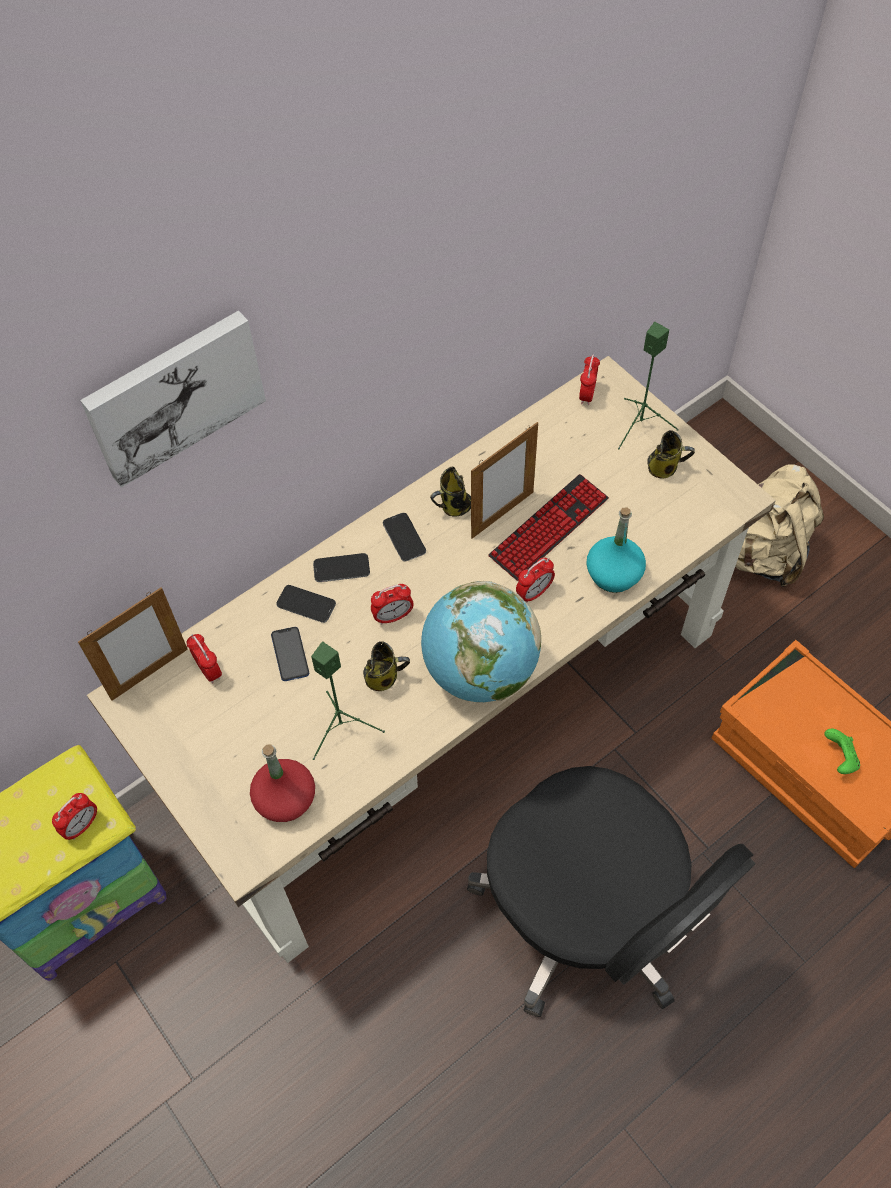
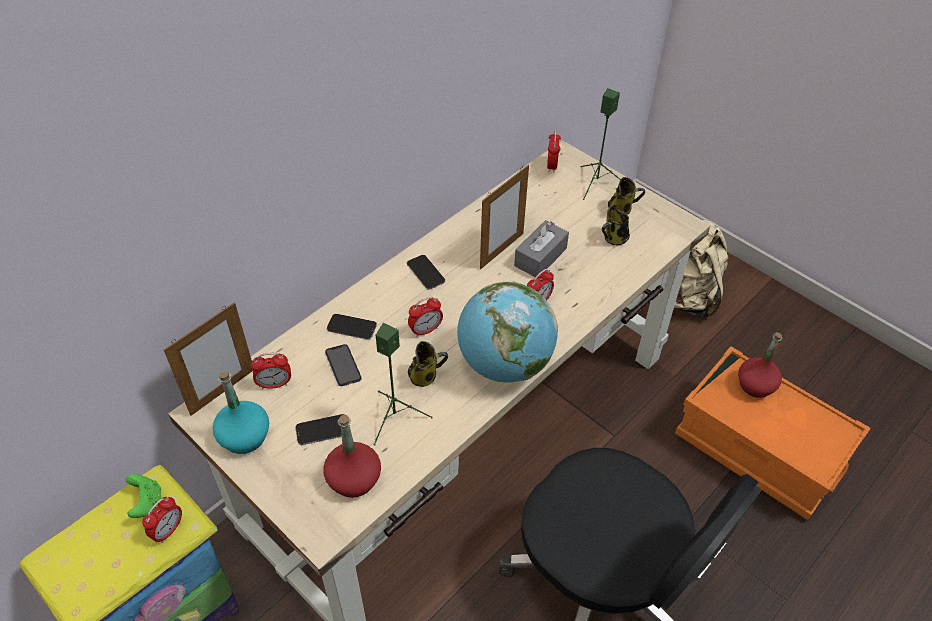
camera: 10 degrees left, 10 degrees down
(174, 395) = (245, 117): picture -> none
(209, 670) = (274, 384): alarm clock -> alarm clock turned 120 degrees clockwise
(341, 568) = (377, 299): phone -> phone (322, 430)
(453, 506) = (462, 248): mug -> mug (614, 239)
(549, 528) = (540, 257): keyboard -> grey tissue box
(613, 574) = (598, 285): turquoise bottle -> turquoise bottle (244, 436)
(816, 696) = (756, 385): none -> red bottle
(839, 758) = (784, 429): green game controller -> green game controller (148, 504)

